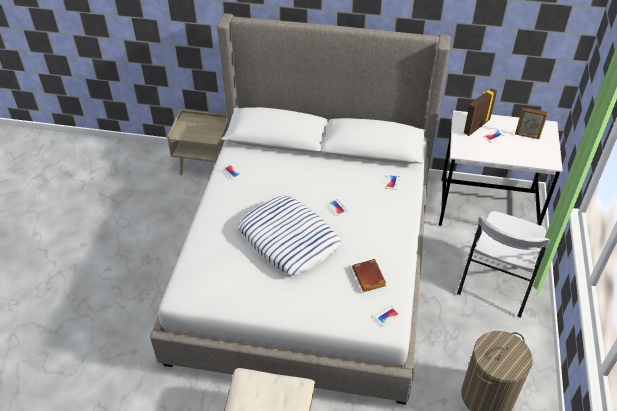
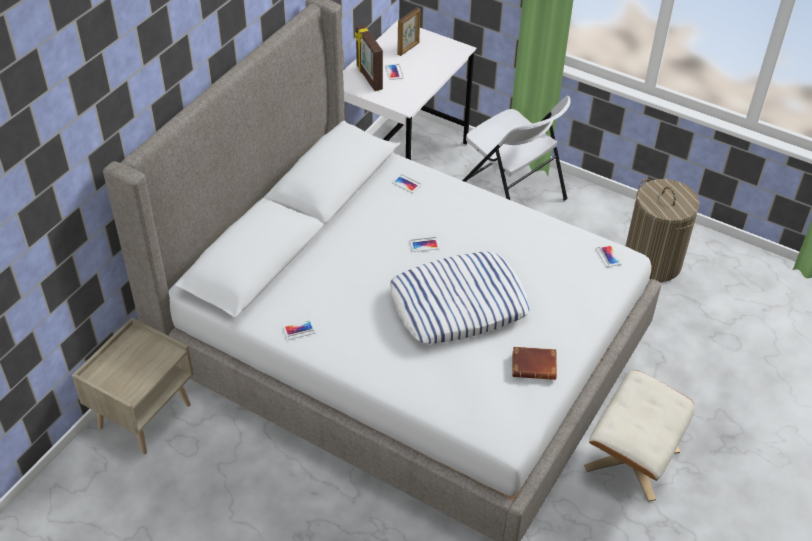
camera: 70 degrees left, 0 degrees up
(370, 278) = (550, 252): brown book -> brown book (535, 365)

